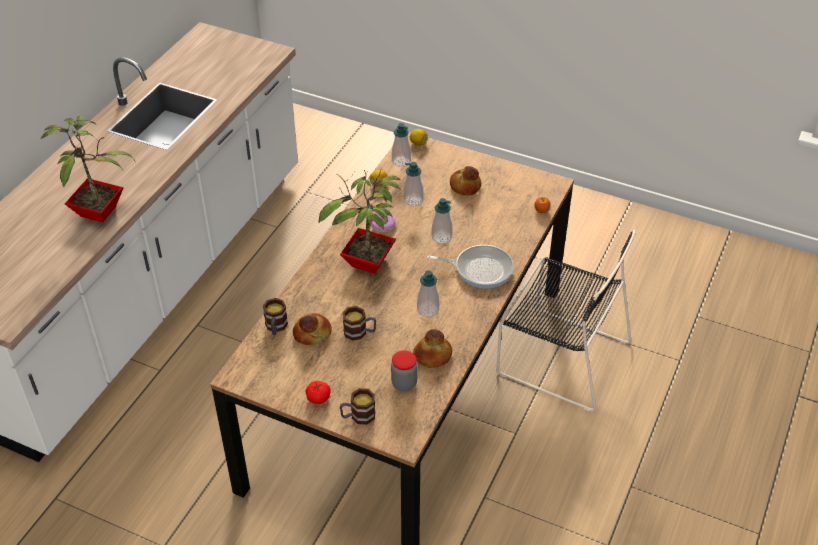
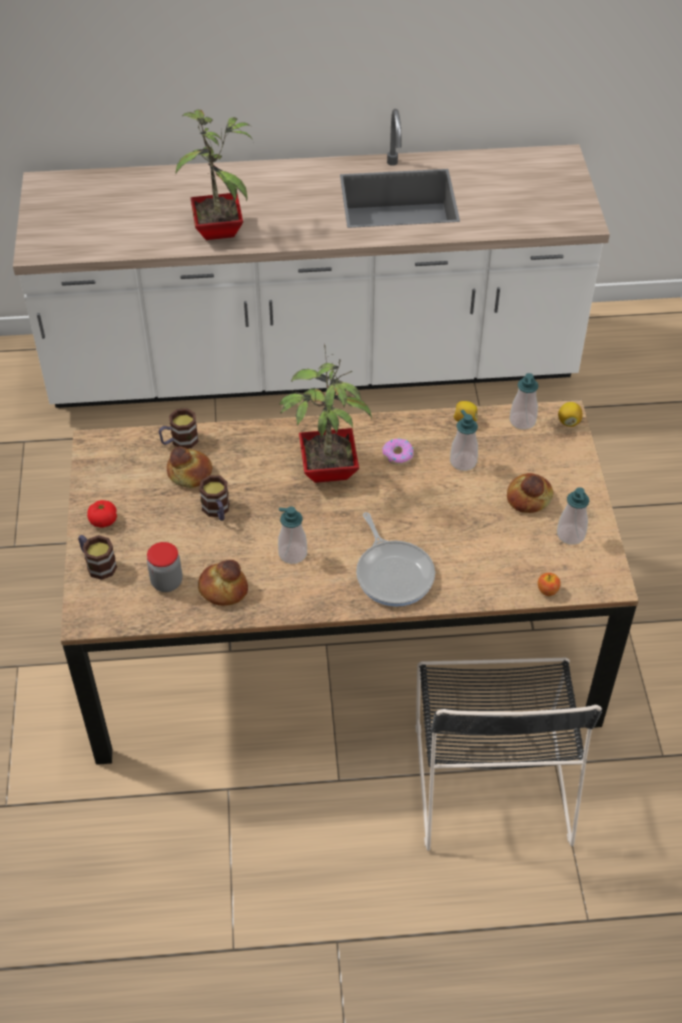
camera: 60 degrees right, 5 degrees up
(441, 237) = (421, 514): soap dispenser -> soap dispenser (570, 534)

